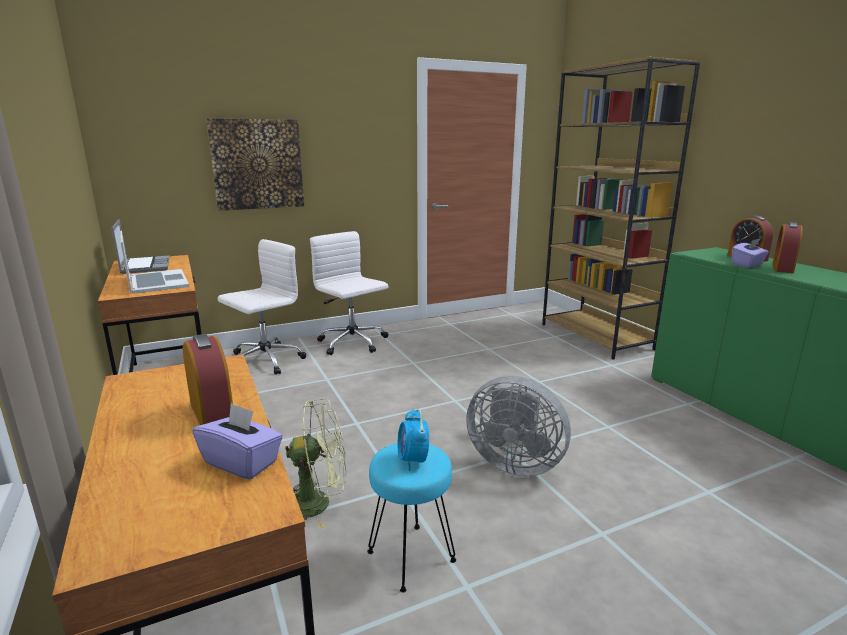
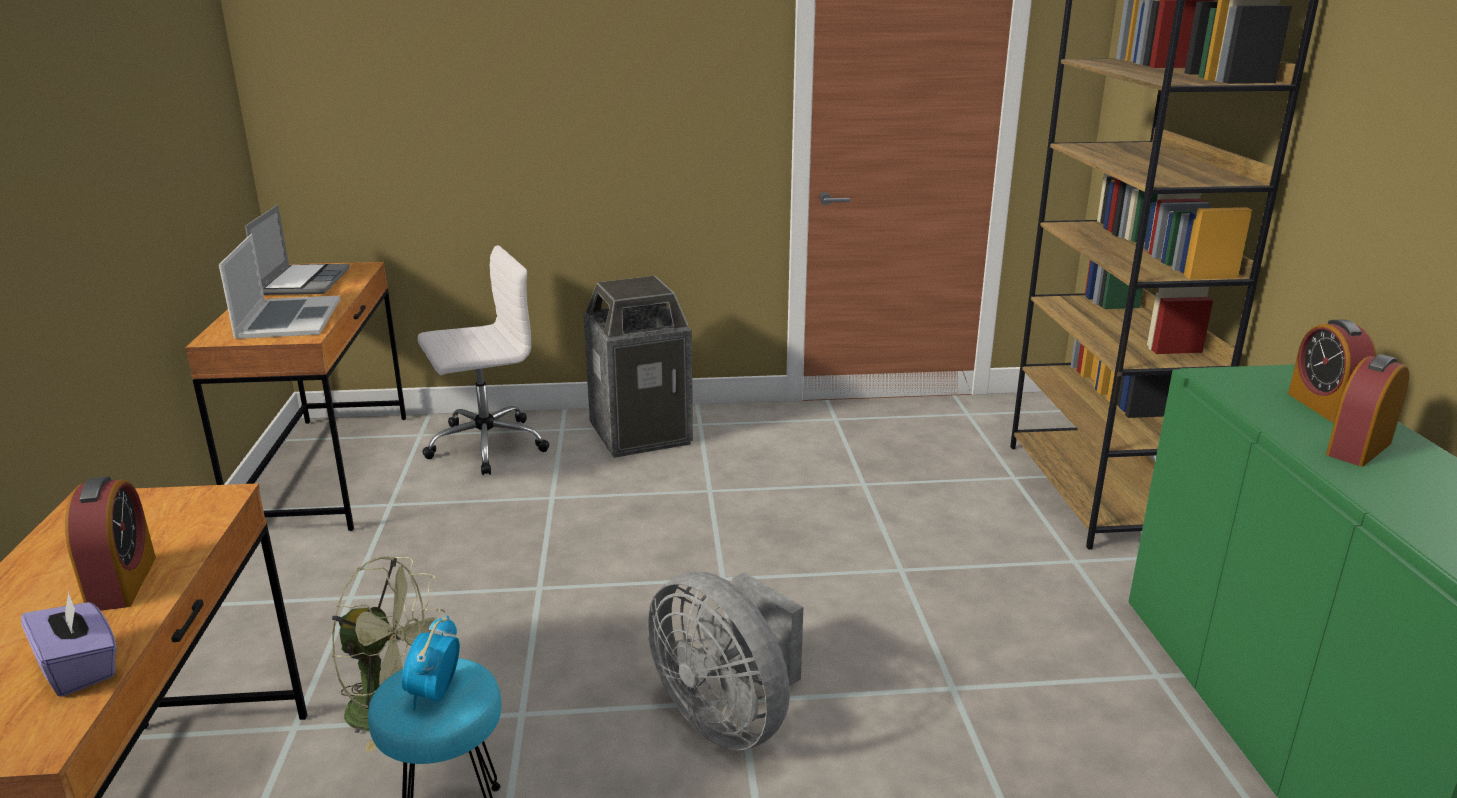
camera: 20 degrees right, 5 degrees up
(257, 164) = (497, 119): picture -> none
(353, 343) = (641, 434): white office chair -> trash can
(747, 265) = (1291, 427): purple tissue box -> none

